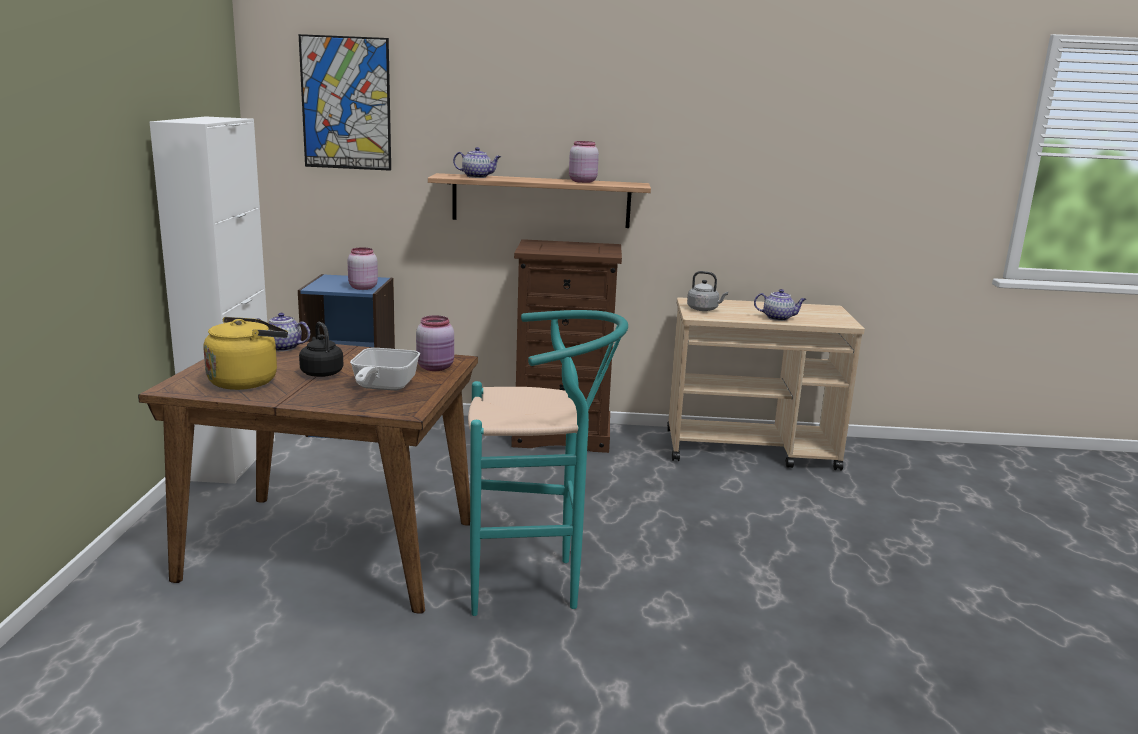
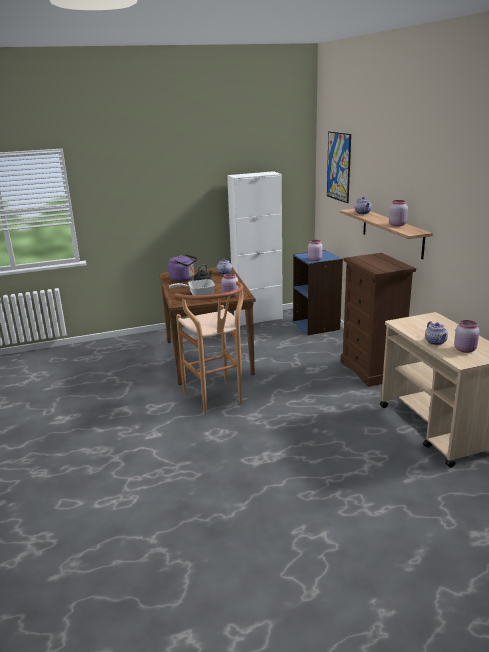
camera: 70 degrees right, 5 degrees up
(247, 381) = (183, 279): yellow kettle -> purple kettle
(535, 584) = (216, 400): turquoise stool -> brown stool
(704, 309) = (417, 322): grey kettle -> none
(809, 314) = (465, 349): none -> pink jar

